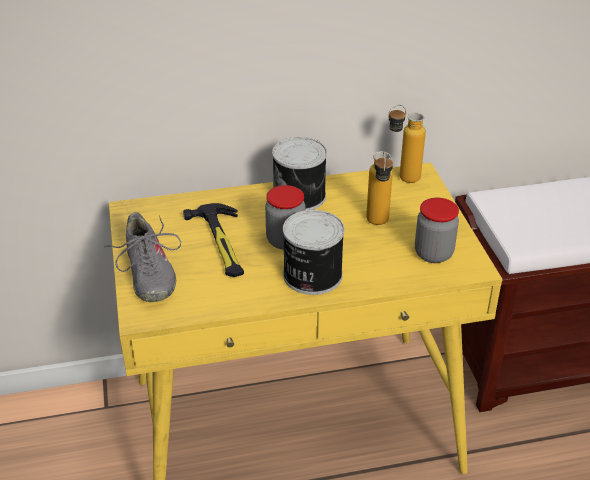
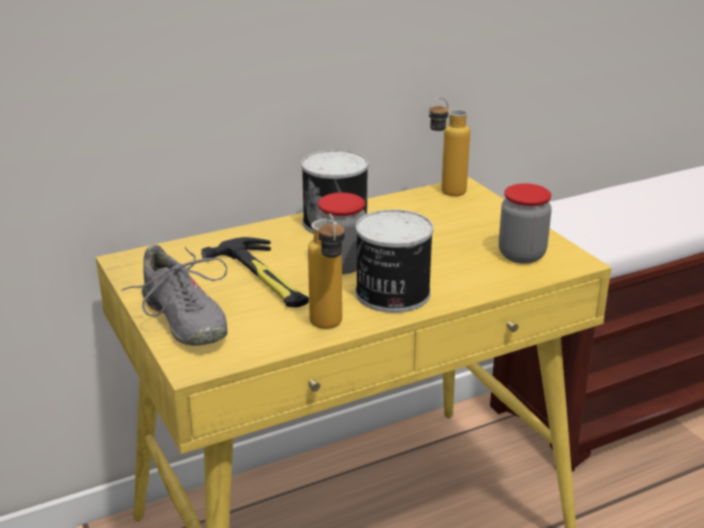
camera: 15 degrees left, 10 degrees down
(378, 225) = (442, 237): bottle -> bottle (329, 329)

